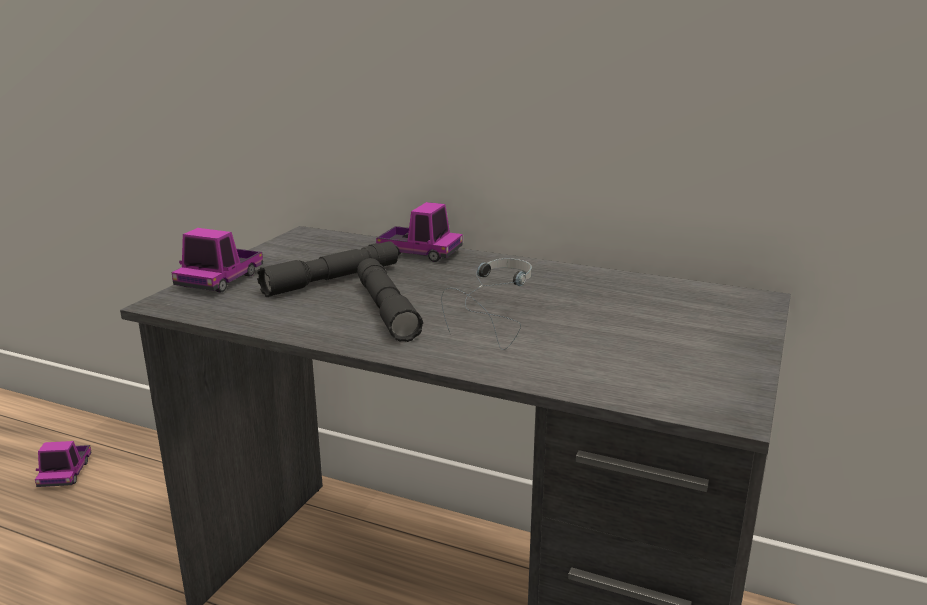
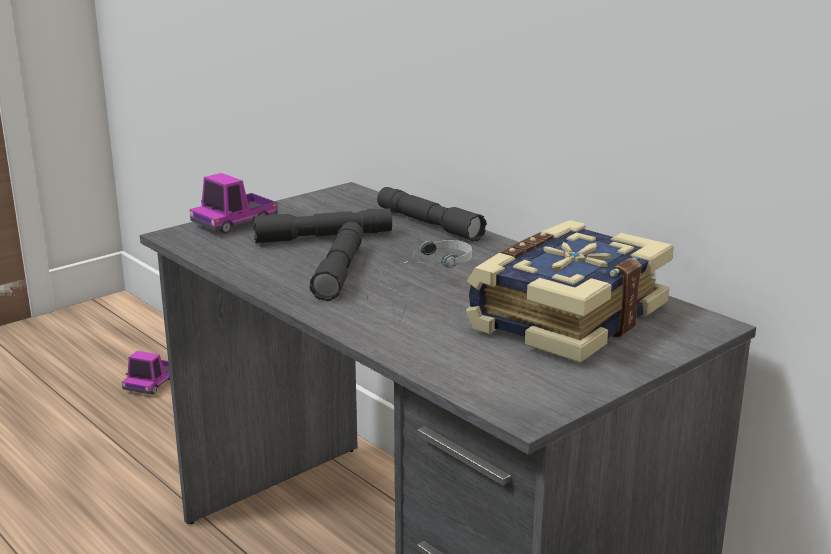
camera: 25 degrees right, 0 degrees up
(420, 253) = (429, 224): toy truck -> grey flashlight
(641, 314) = (565, 317): none -> book

